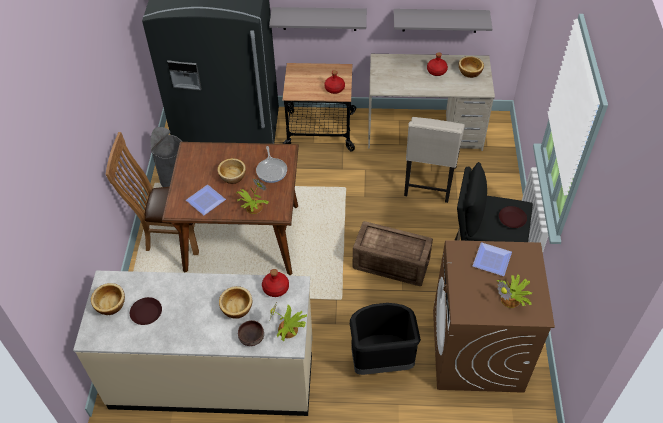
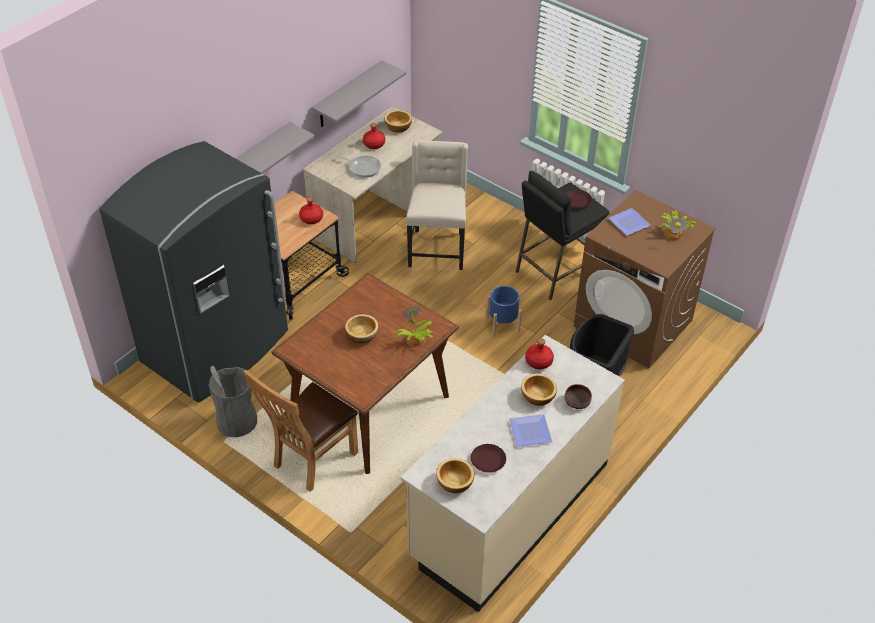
camera: 55 degrees left, 5 degrees down
(206, 200) = (372, 368): plate -> plate (528, 431)
(272, 170) = (383, 306): frying pan -> frying pan (363, 168)
(288, 330) = (590, 375): potted plant -> none
(392, 265) = (502, 324): crate -> blue planter
(429, 182) = (437, 248): beige chair -> beige chair turned 135 degrees counterclockwise

